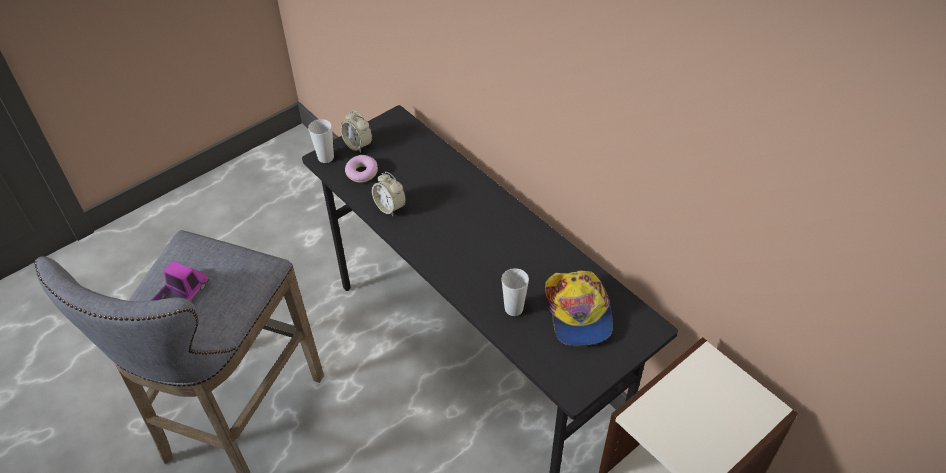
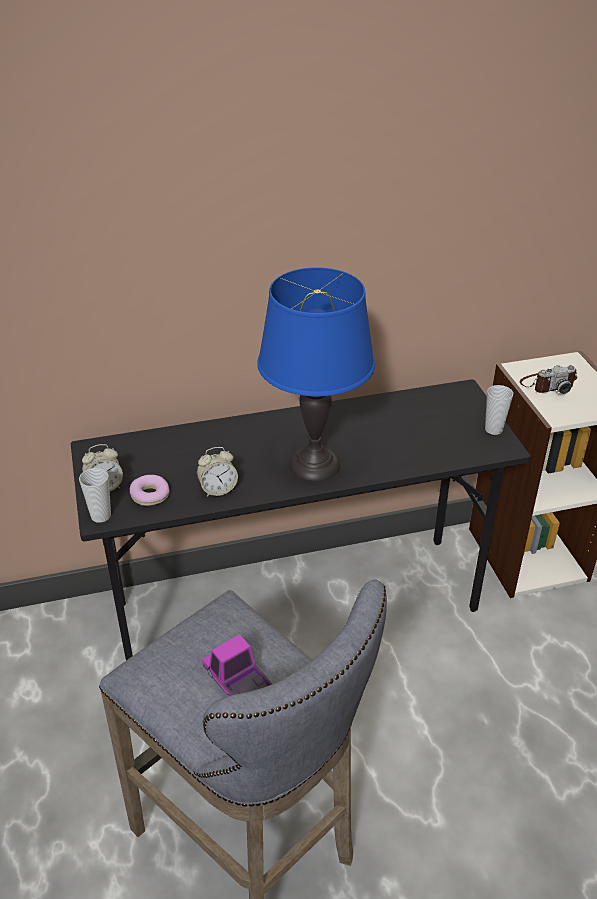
camera: 65 degrees left, 10 degrees down
(457, 254) = (314, 464): none -> blue table lamp
(514, 308) = (402, 451): cup -> cup (493, 429)
(578, 312) = (427, 419): cap -> none
(695, 394) = (547, 384): none -> camera

